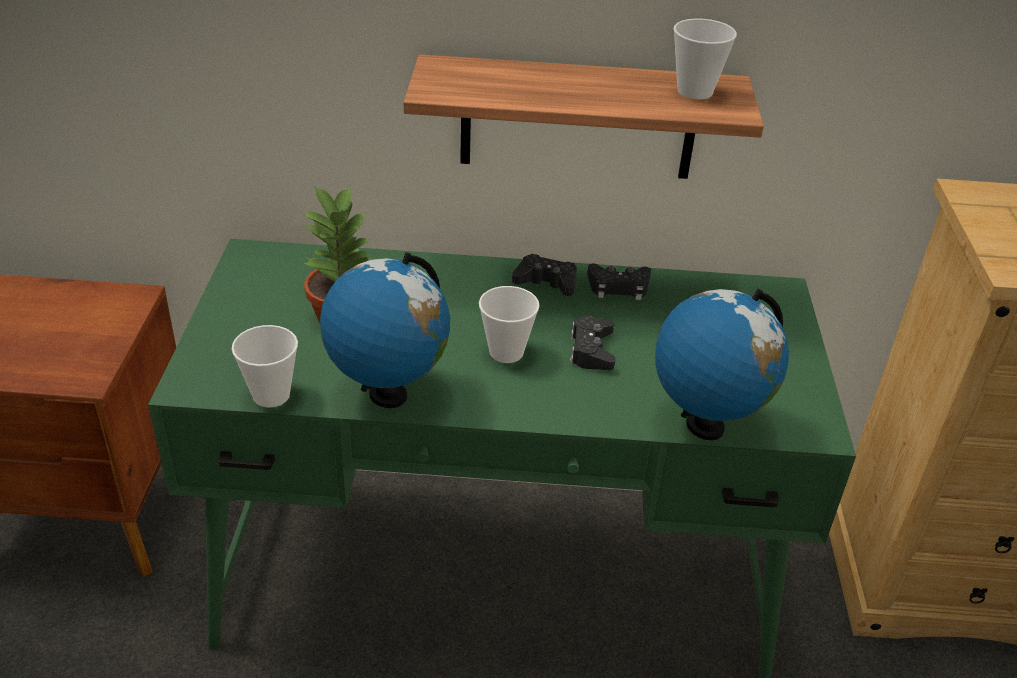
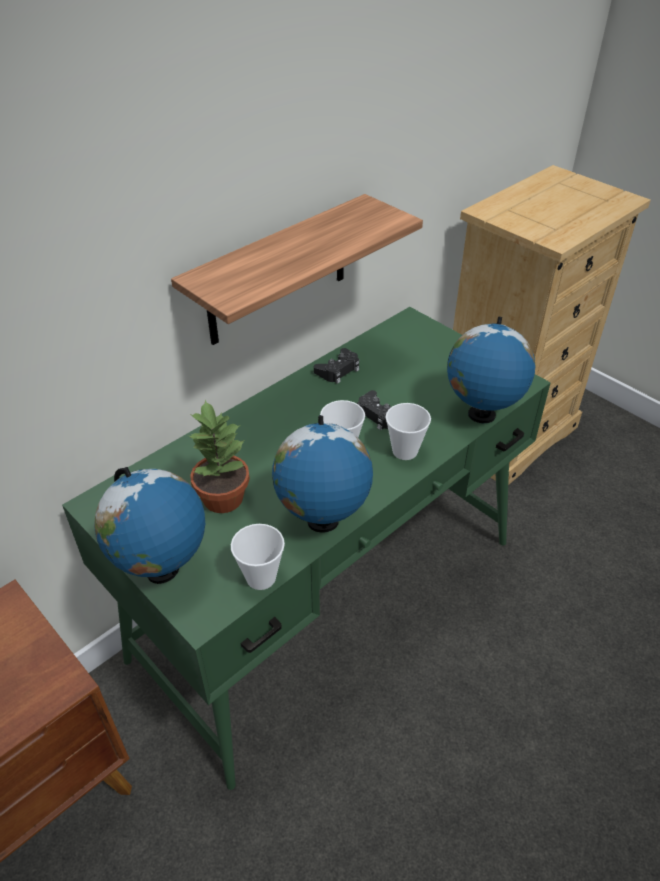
camera: 45 degrees left, 5 degrees up
(216, 333) = (162, 571): none -> globe
(546, 282) = (299, 393): black game controller -> none
(695, 91) = (360, 217): cup -> cup (405, 451)

